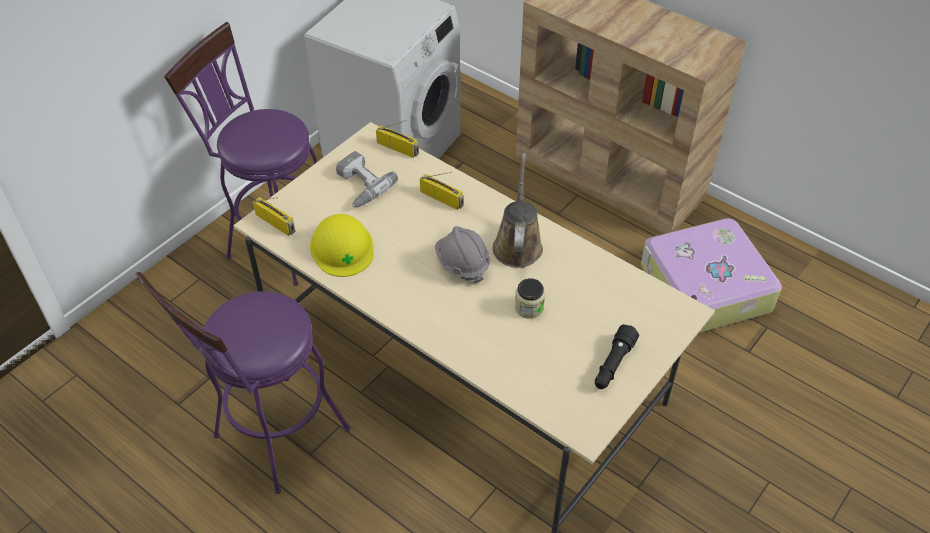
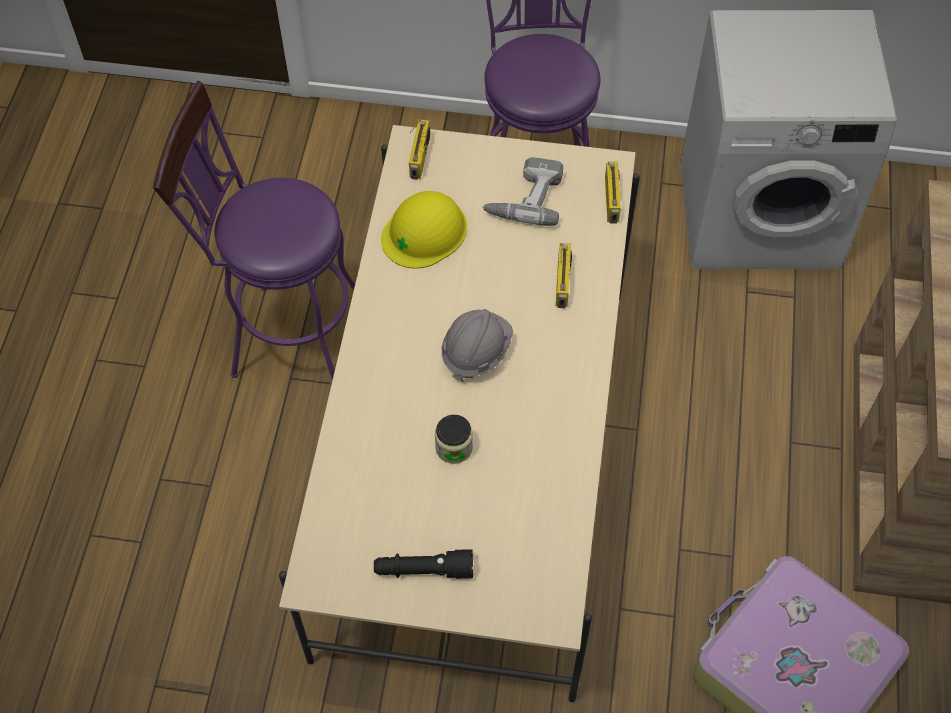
camera: 60 degrees right, 10 degrees up
(517, 244) = (543, 391): brown watering can -> none

